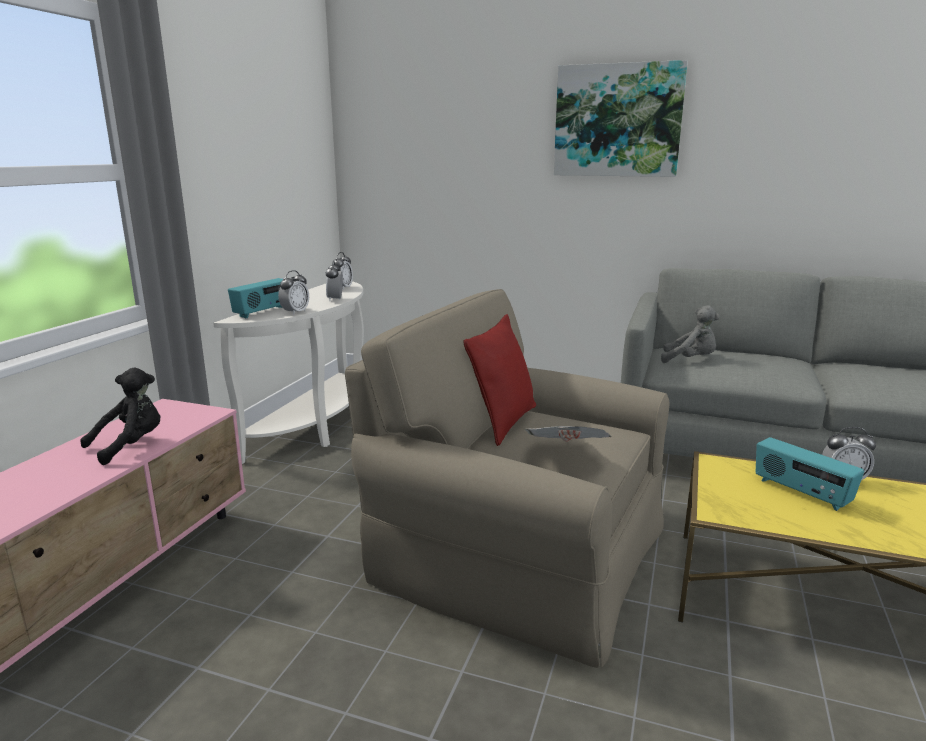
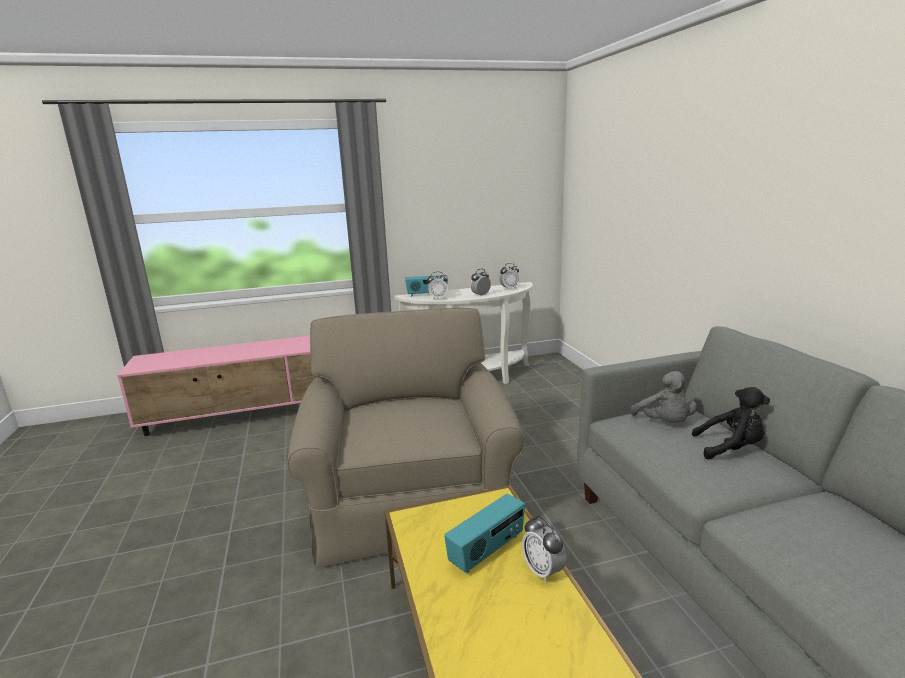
camera: 55 degrees right, 0 degrees up
(130, 446) = (294, 347): black plush toy -> black plush toy (730, 448)
(503, 422) = (411, 400): red pillow -> none
(566, 455) = (381, 430): newspaper -> none
(617, 121) = (725, 163): picture -> none
(801, 493) = (487, 551): radio -> radio turned 150 degrees counterclockwise

